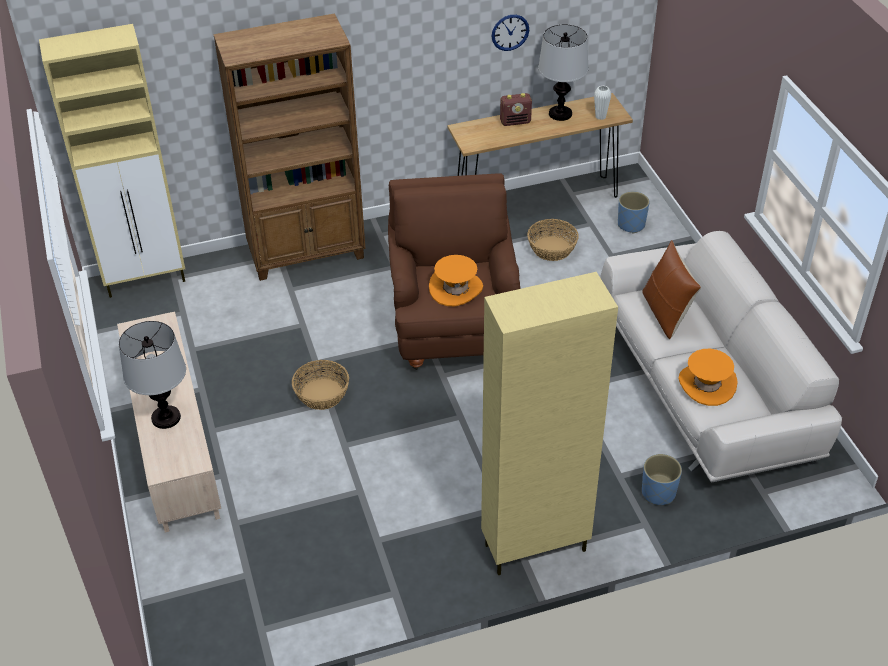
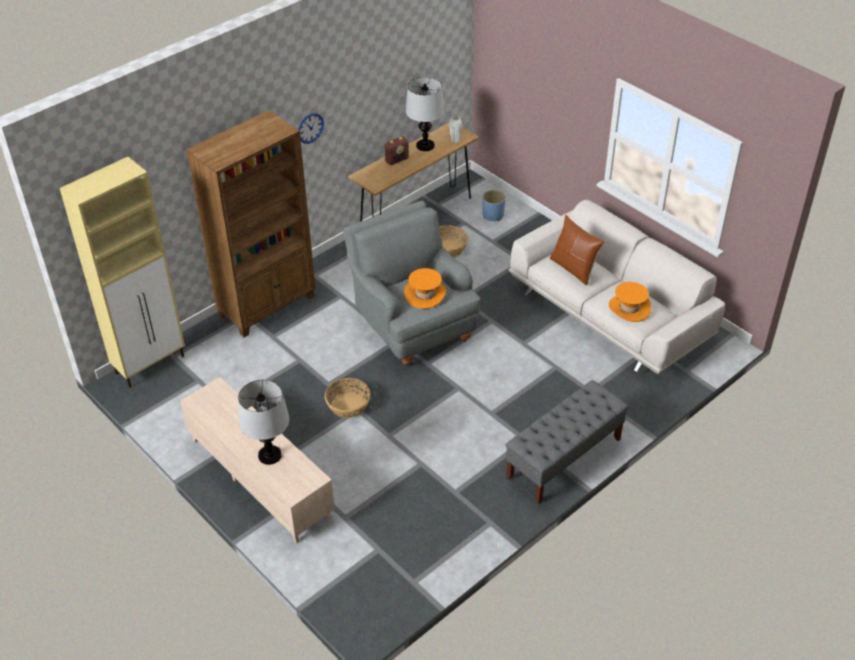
camera: 25 degrees left, 0 degrees up
(453, 325) = (413, 325): brown armchair -> grey armchair
(510, 32) = (383, 93): wall clock -> wall clock (310, 128)
(533, 548) = (563, 458): beige cabinet -> grey bench
(658, 493) = (622, 394): blue planter -> none

